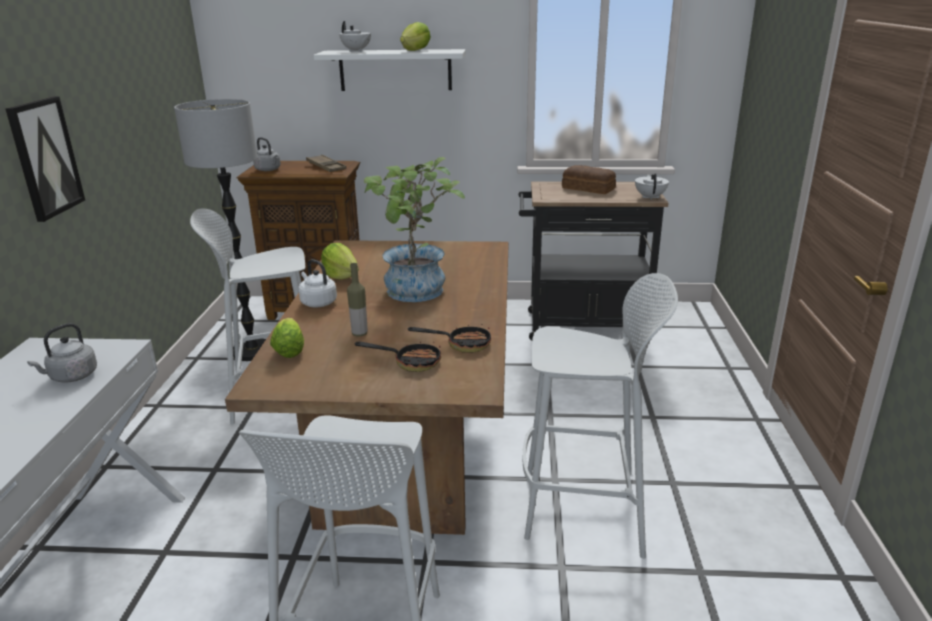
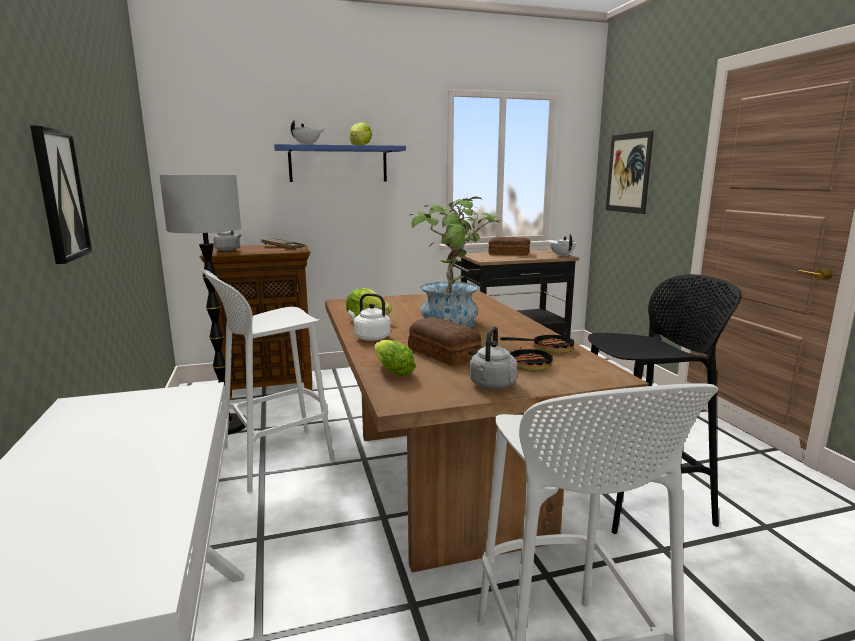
camera: 20 degrees left, 10 degrees down
(71, 377) = (160, 424): grey kettle -> grey kettle (491, 385)
(359, 334) = (444, 353): bottle -> bread
(395, 70) = (338, 164): white shelf -> blue shelf
(586, 510) = (637, 499): white stool -> black stool
(764, 89) = (628, 173): none -> picture

